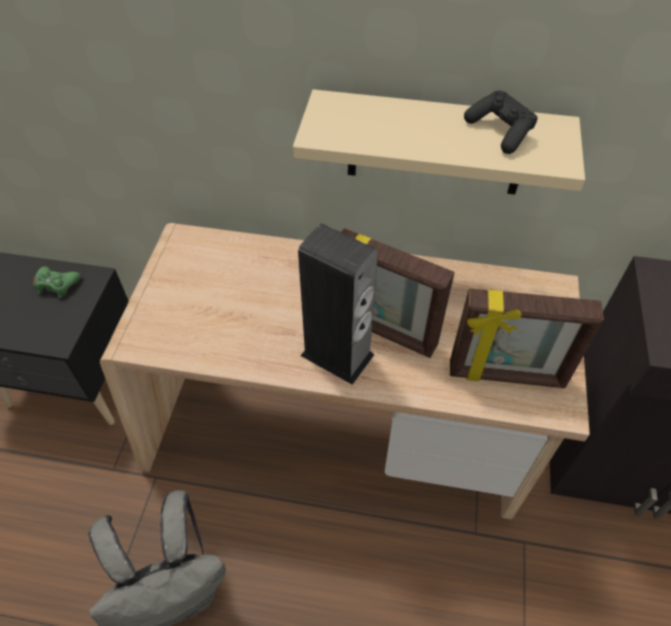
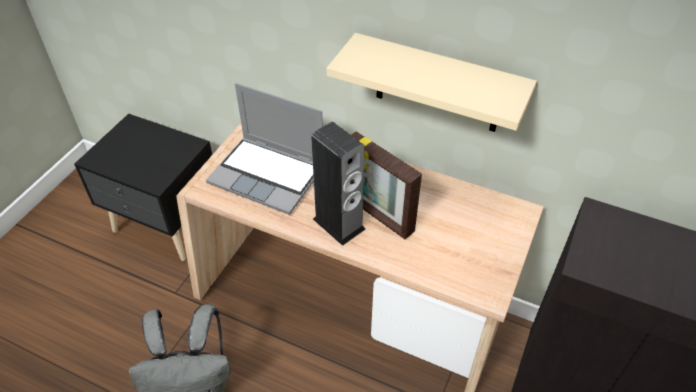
camera: 15 degrees right, 5 degrees down
(57, 285) = (166, 145): green game controller -> none
(222, 306) = (269, 175): none -> laptop
(500, 131) = (473, 81): black game controller -> none
(506, 376) = (457, 264): picture frame -> none

